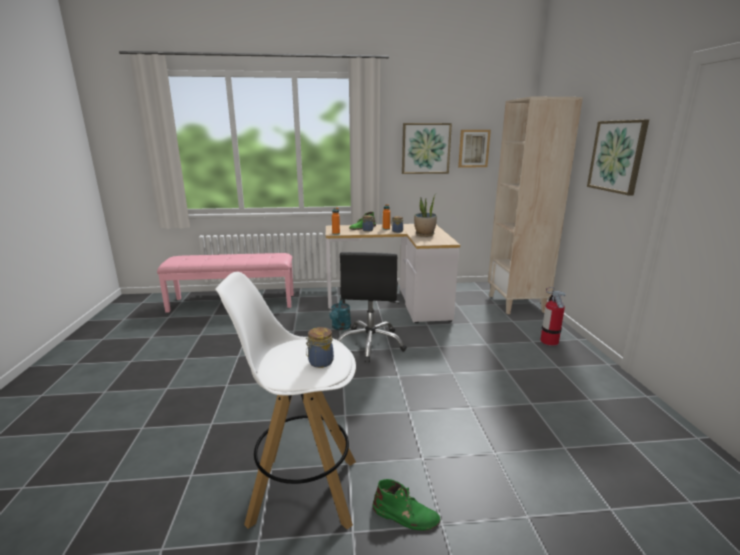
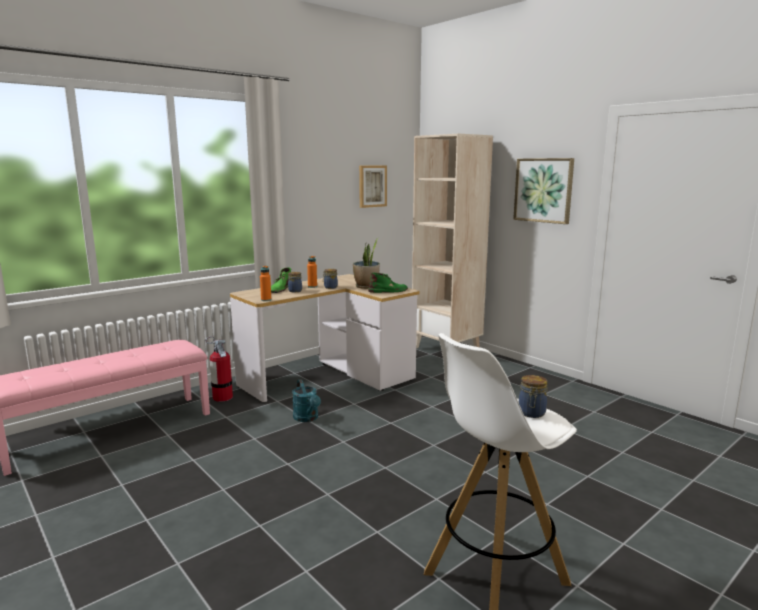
camera: 35 degrees left, 5 degrees down
(371, 344) = (365, 424): black office chair -> none
(406, 515) = (594, 551): green boot -> green boot (388, 291)
(425, 148) = (327, 187): picture -> none
(549, 341) = (512, 375): fire extinguisher -> fire extinguisher (222, 397)

